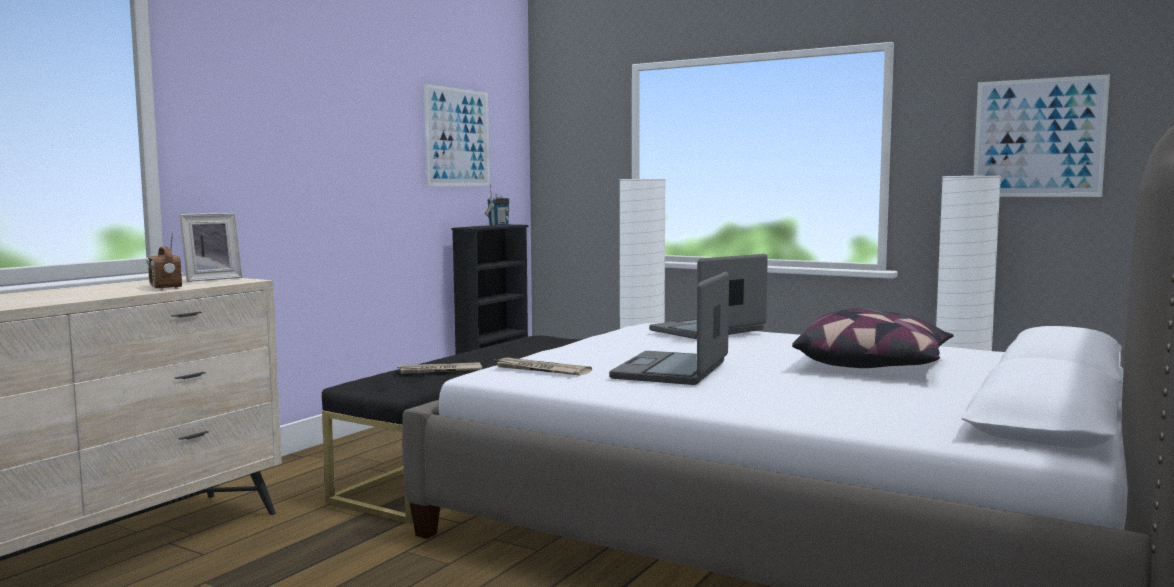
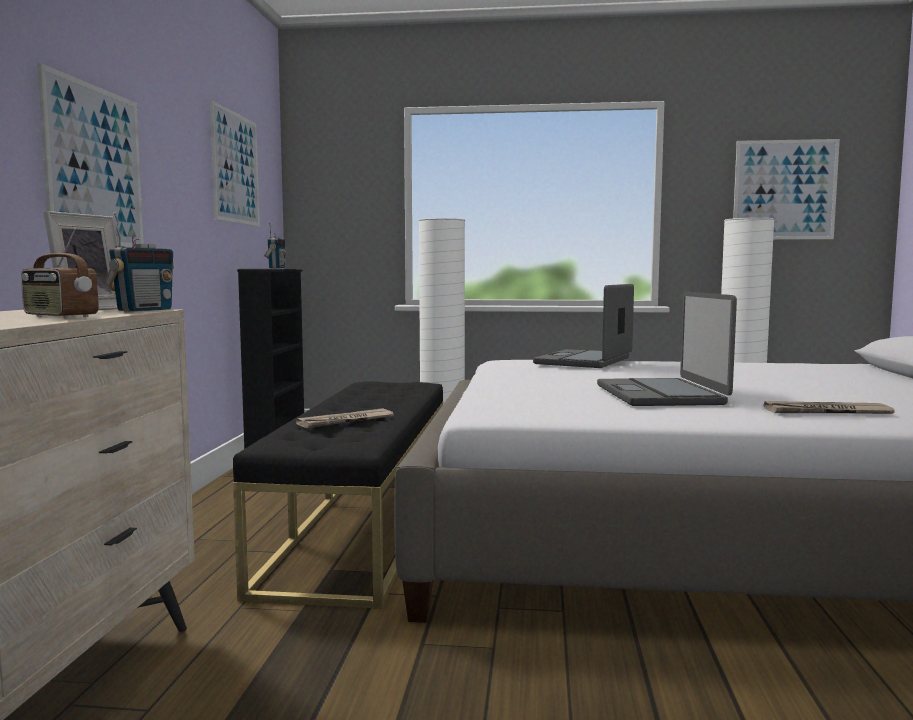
camera: 25 degrees left, 0 degrees up
(240, 281) = (144, 310): none -> radio
(285, 160) = (95, 166): none -> picture
(540, 370) = (536, 404): newspaper -> newspaper (826, 412)
(874, 366) = (800, 379): pillow -> none

